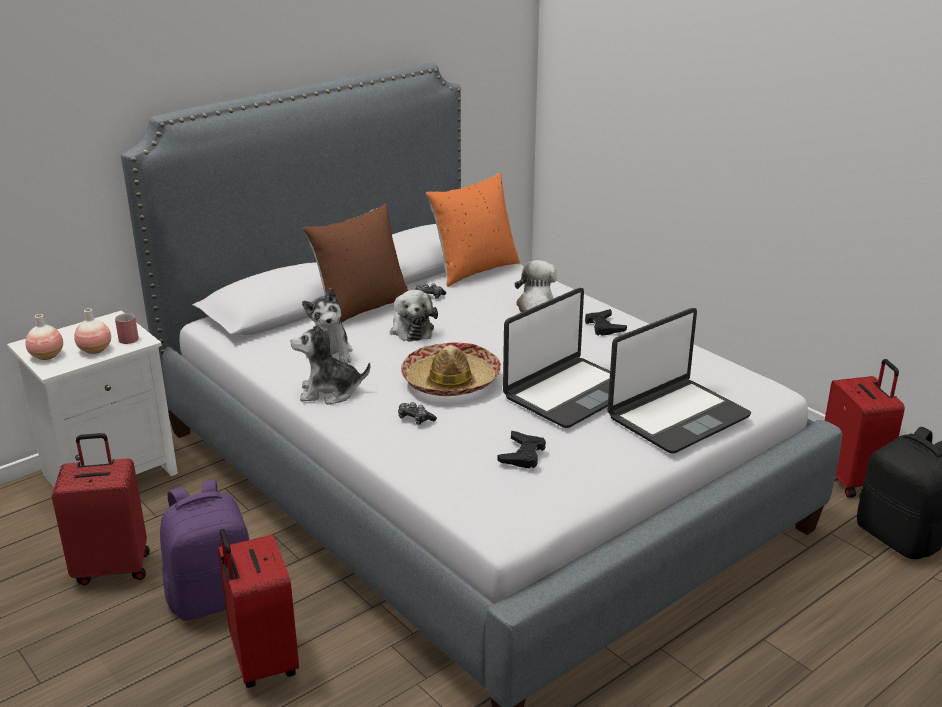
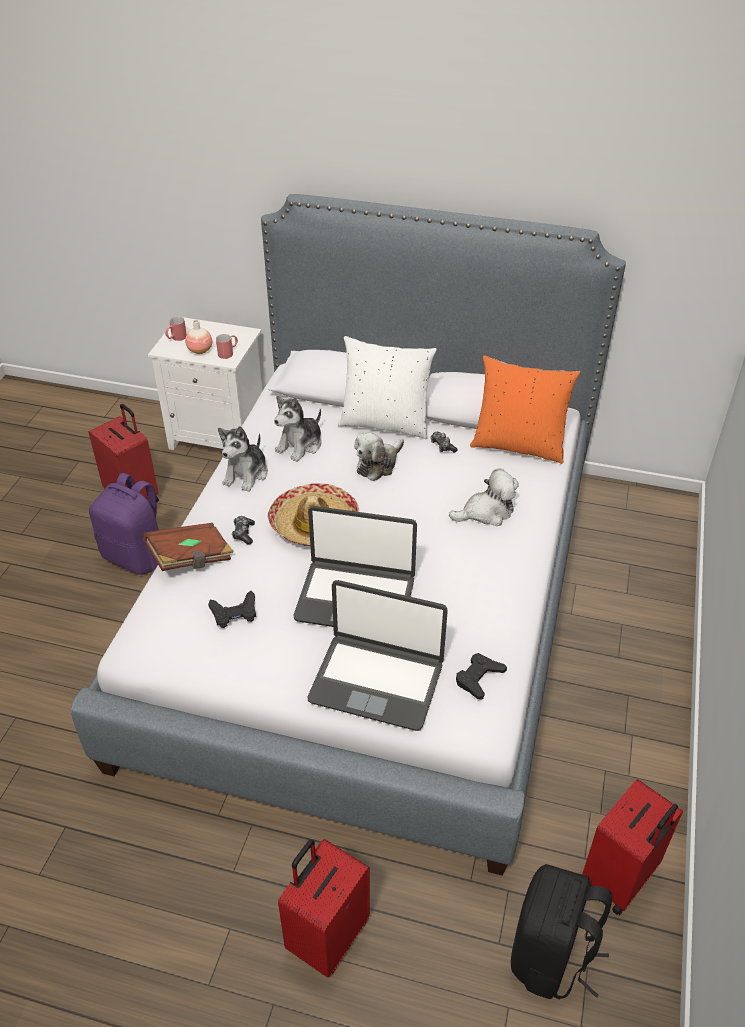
camera: 55 degrees right, 15 degrees up
(47, 356) = (176, 338): vase -> red mug
(262, 661) = (95, 613): red suitcase -> red suitcase (327, 936)
(329, 392) = (246, 474): plush toy -> plush toy turned 120 degrees counterclockwise
(361, 308) = (385, 423): brown pillow -> white pillow
(413, 457) = (191, 558): none -> brown book
(604, 327) = (497, 567): black game controller -> black game controller (479, 678)

